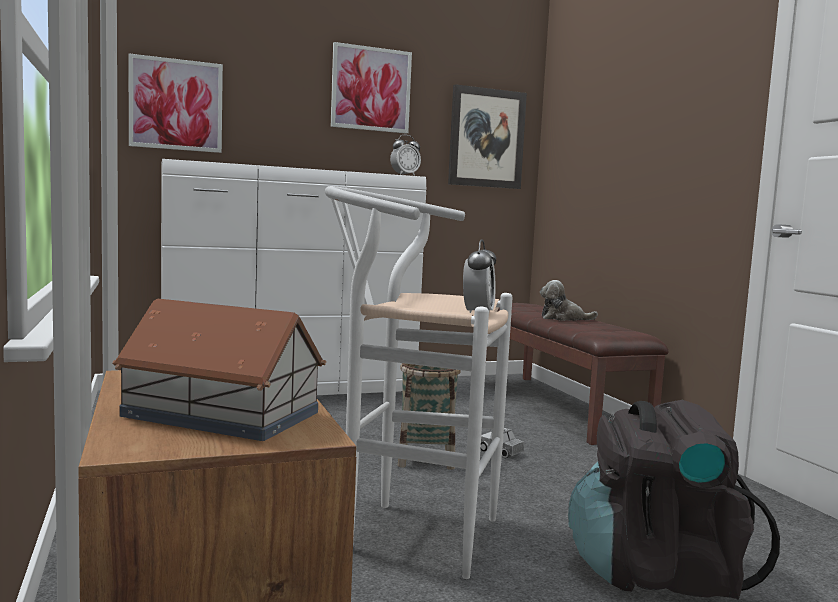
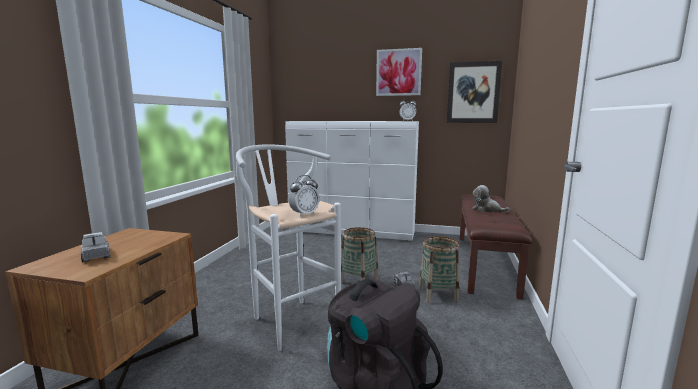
camera: 35 degrees right, 5 degrees up
(176, 105) = (303, 93): picture -> none
(220, 413) = (96, 256): toy house -> toy truck
(560, 454) = (438, 295): none -> basket

